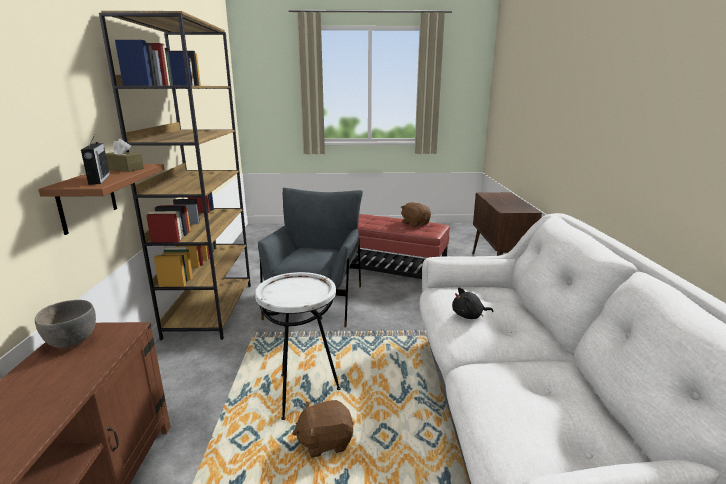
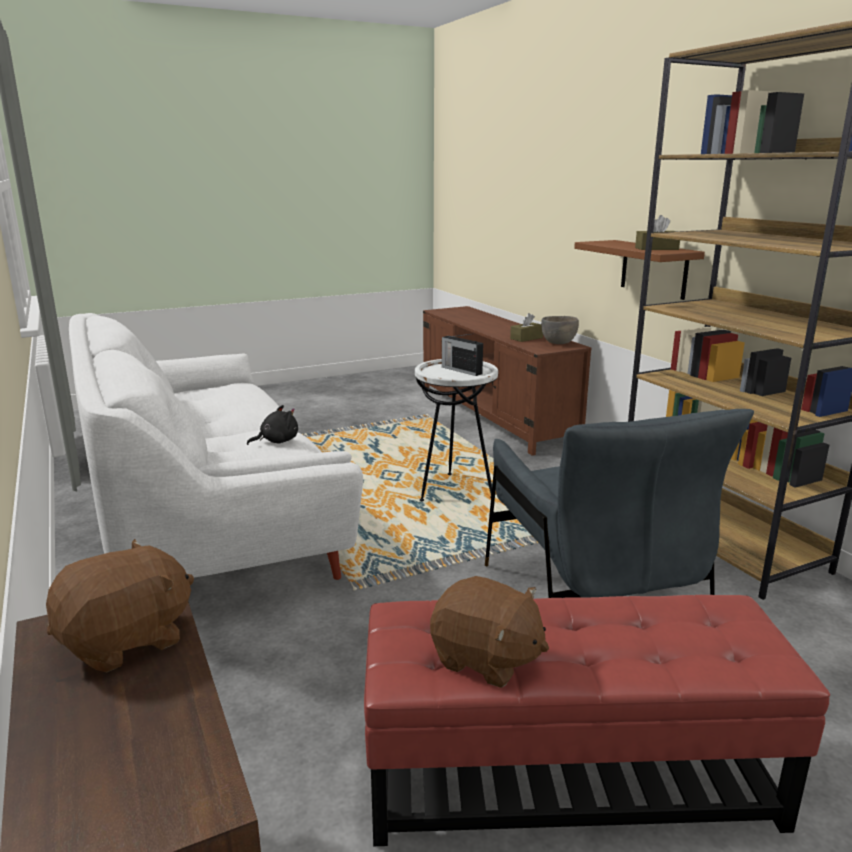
camera: 155 degrees right, 0 degrees up
(67, 369) = (526, 338): none -> brown tissue box
(99, 179) = (613, 243): radio -> radio (461, 370)
(325, 441) = (400, 472): brown plush toy -> brown plush toy (127, 640)

